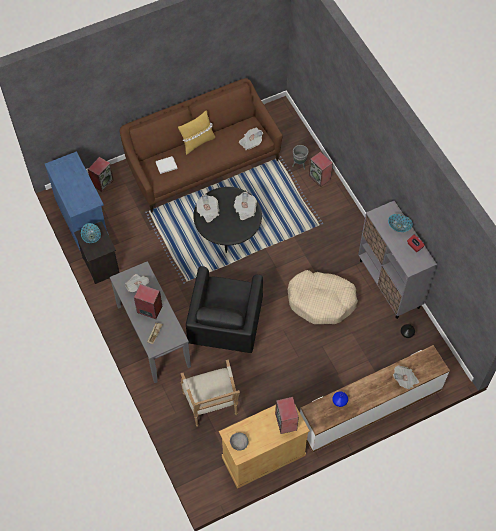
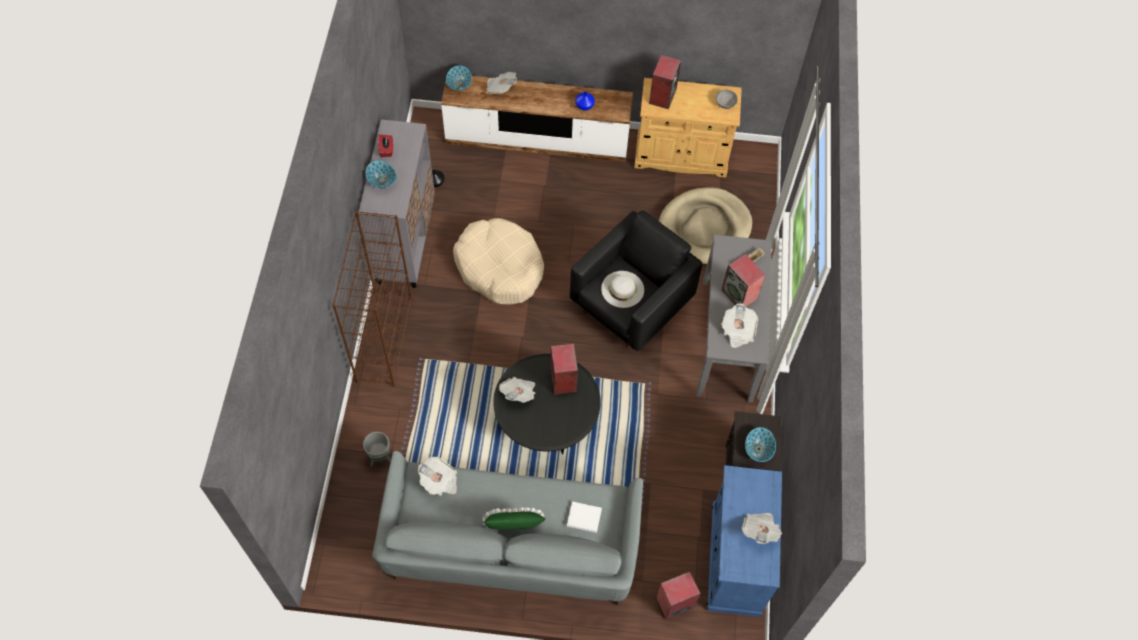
camera: 150 degrees left, 0 degrees up
(197, 142) = (514, 530): yellow pillow -> green pillow
(202, 162) = (510, 547): brown sofa -> grey sofa
(208, 212) = (570, 419): newspaper -> newspaper (760, 530)
(212, 406) = (704, 228): armchair -> beige dog bed
(227, 296) = (622, 289): none -> white hat
(320, 177) = (369, 423): speaker -> speaker (562, 379)
(350, 222) = (384, 339): none -> brown bookcase
(434, 366) = (459, 84): none -> bowl

